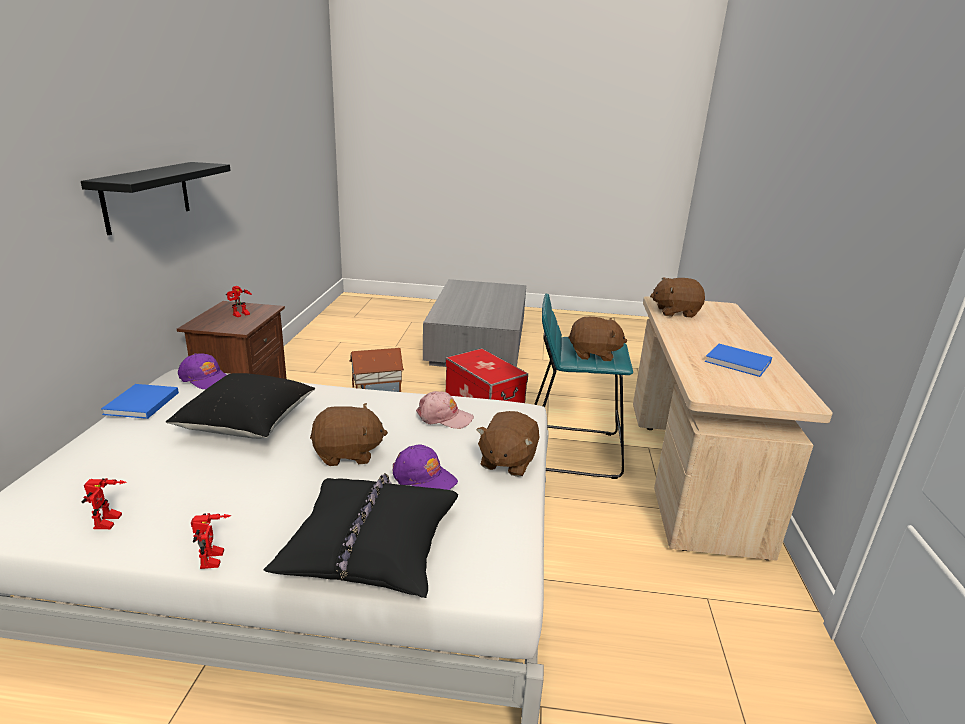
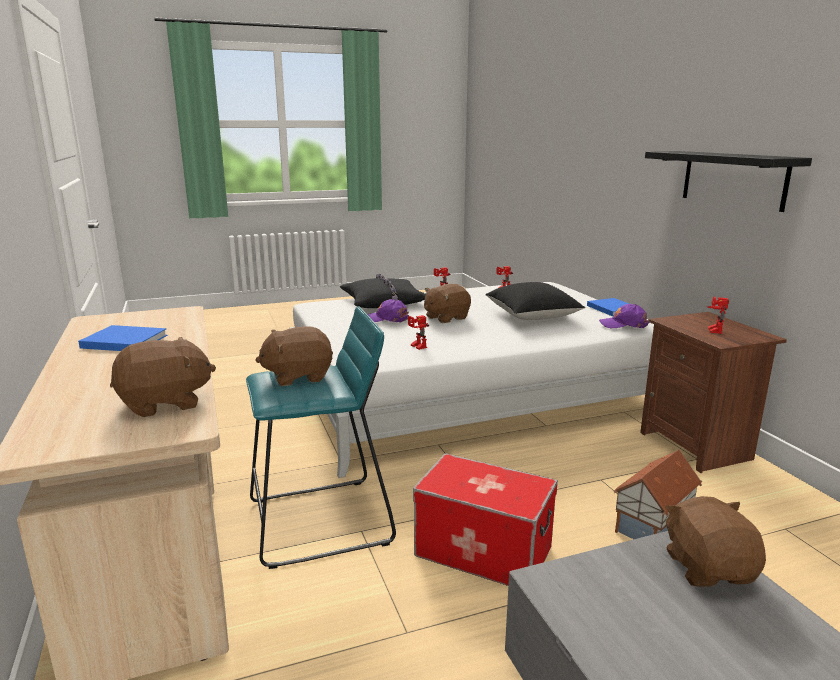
camera: 155 degrees right, 5 degrees down
(444, 417) = (416, 346): pink cap -> toy robot
(507, 462) = (343, 335): brown plush toy -> brown plush toy (708, 568)

